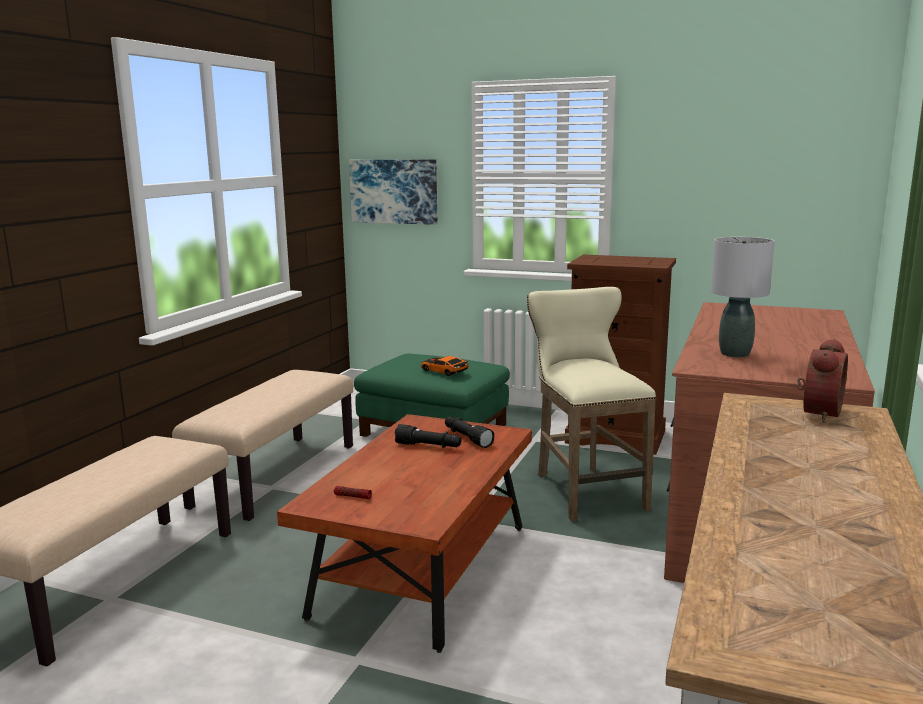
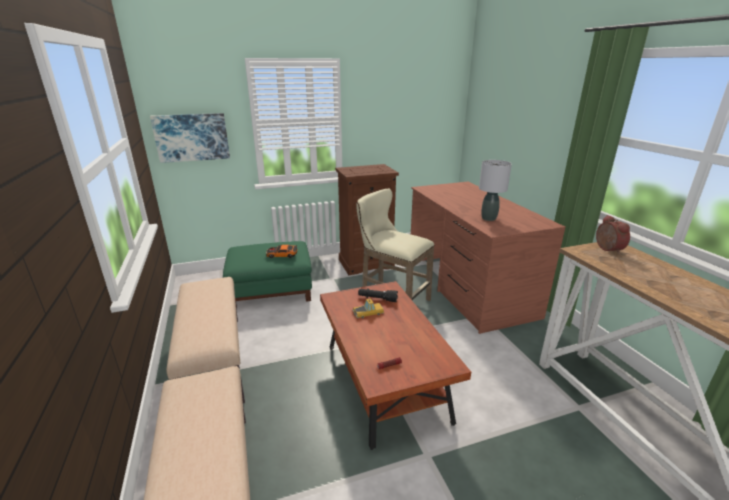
camera: 40 degrees left, 10 degrees up
(428, 446) = (368, 312): black flashlight -> toy car

